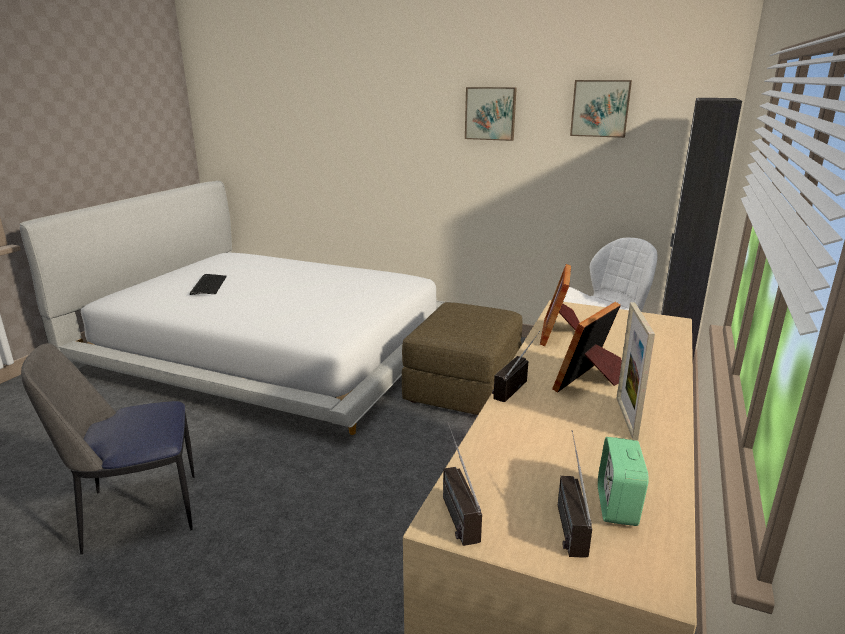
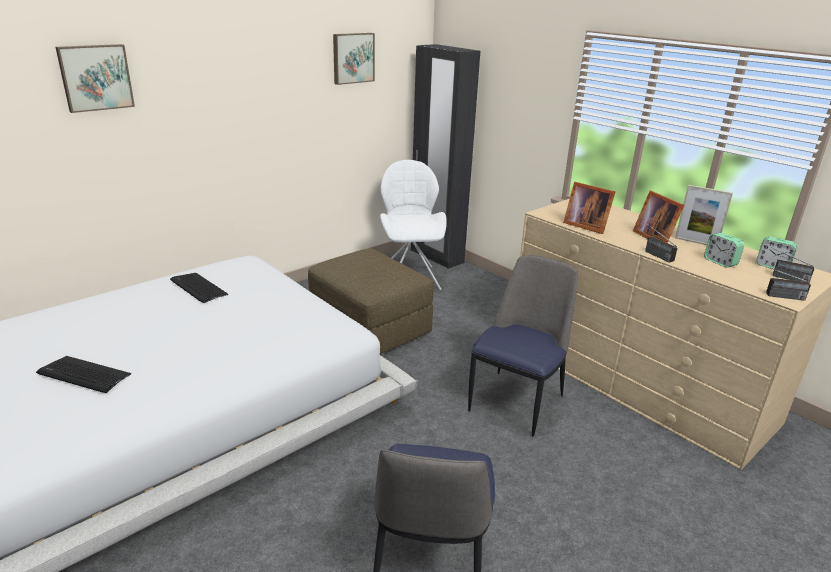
camera: 65 degrees left, 5 degrees up
(344, 277) = (198, 288): none -> keyboard
(413, 510) = (517, 401): none -> chair
(490, 113) = (265, 71): picture -> picture (95, 77)
(555, 444) = (720, 262): none -> alarm clock

